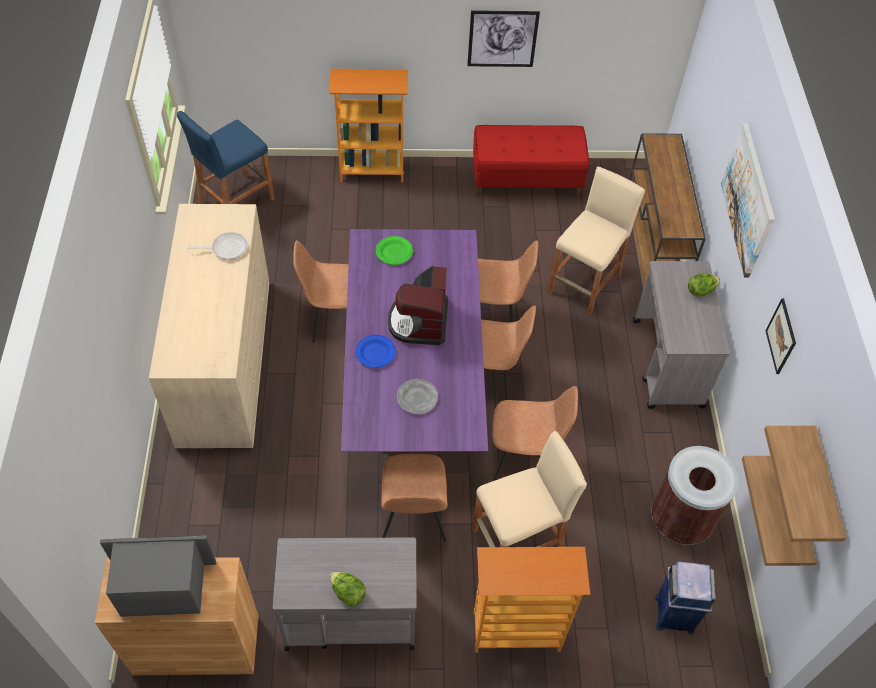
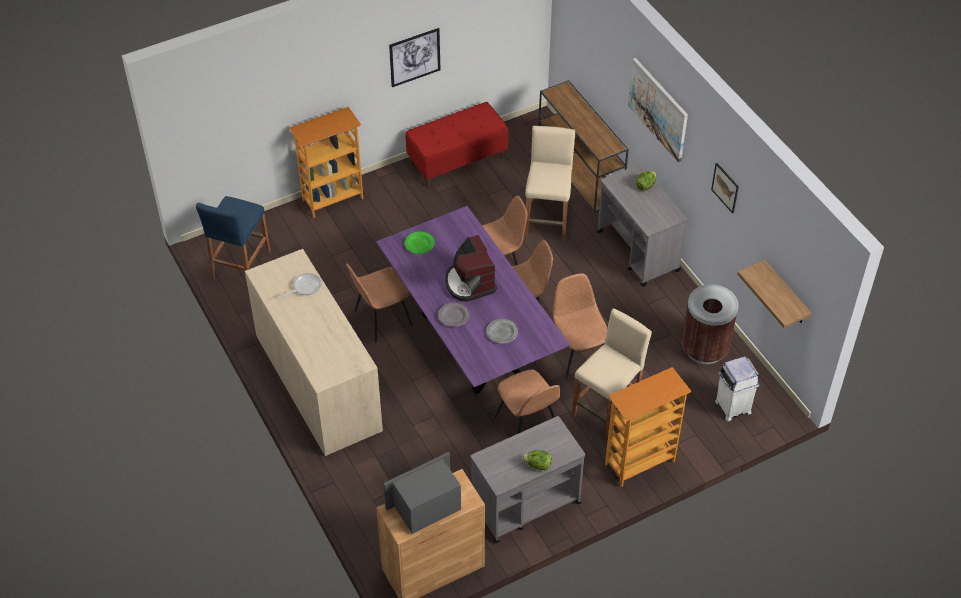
camera: 25 degrees left, 5 degrees down
(375, 353) = (453, 316): blue plate -> grey plate
(525, 458) = (578, 355): brown chair -> brown chair turned 90 degrees counterclockwise
(674, 613) = (732, 406): blue trash can -> white trash can
(823, 489) = (797, 265): shelf -> none

